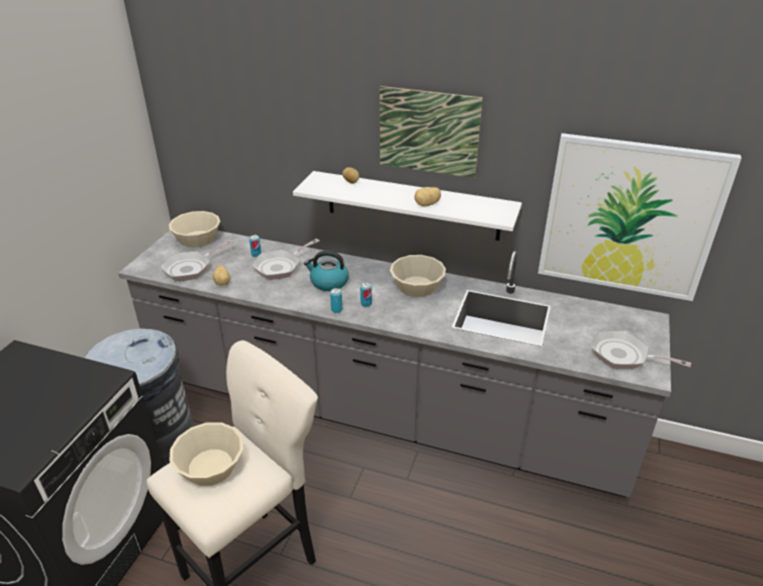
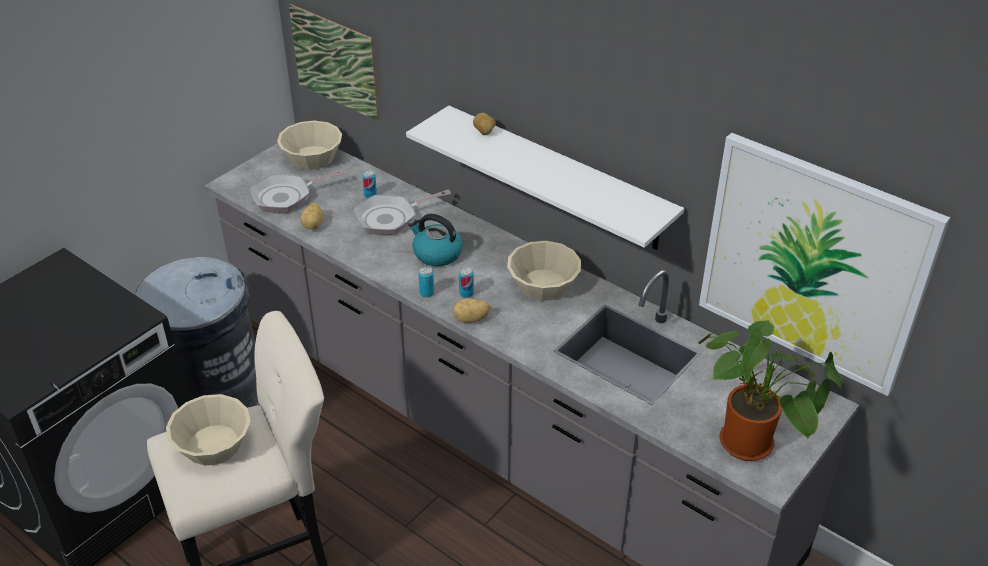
camera: 20 degrees right, 5 degrees up
(427, 204) = (558, 186): potato -> potato (471, 319)
(428, 132) = (578, 91): picture -> picture (335, 62)
(624, 355) = (752, 445): frying pan -> potted plant

